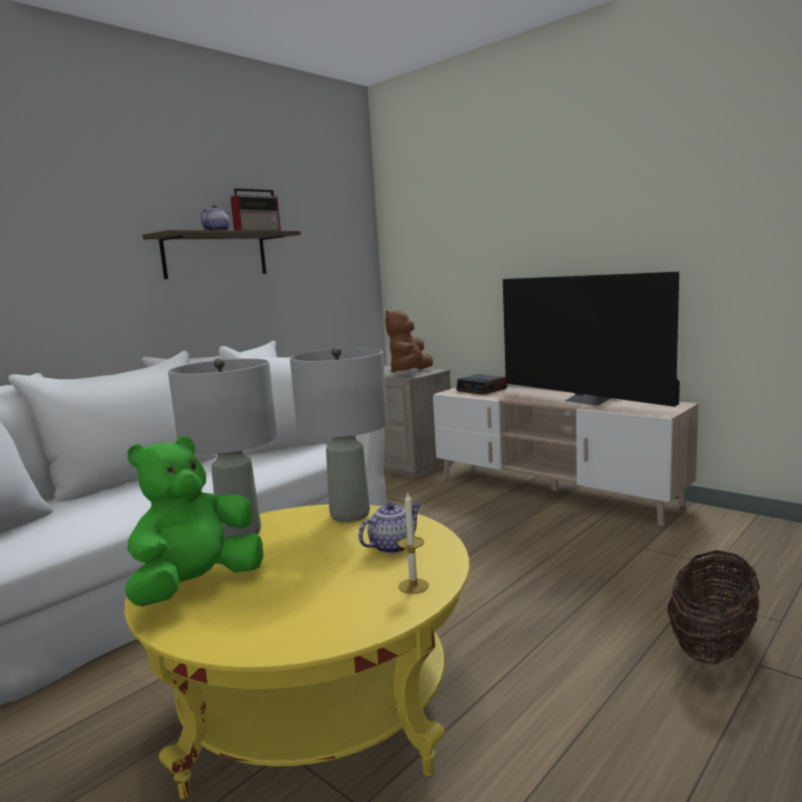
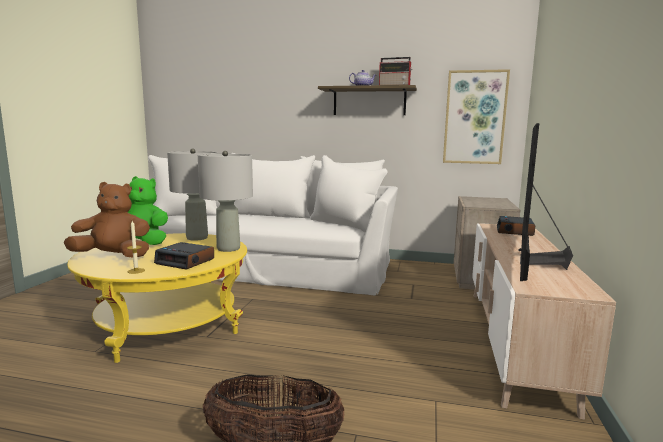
camera: 60 degrees right, 0 degrees up
(338, 272) = (474, 117): none -> picture
(393, 546) = (186, 261): teapot -> alarm clock
(410, 372) = (488, 204): brown plush toy -> brown plush toy (113, 256)

